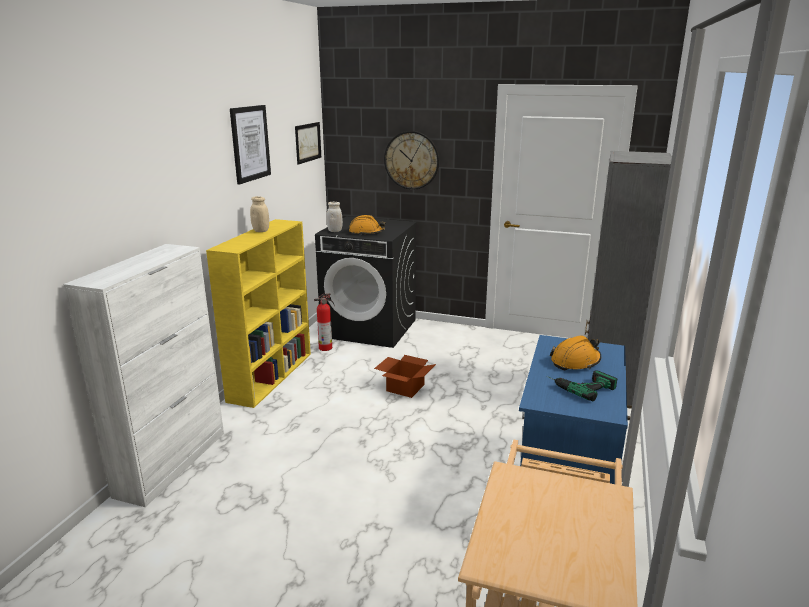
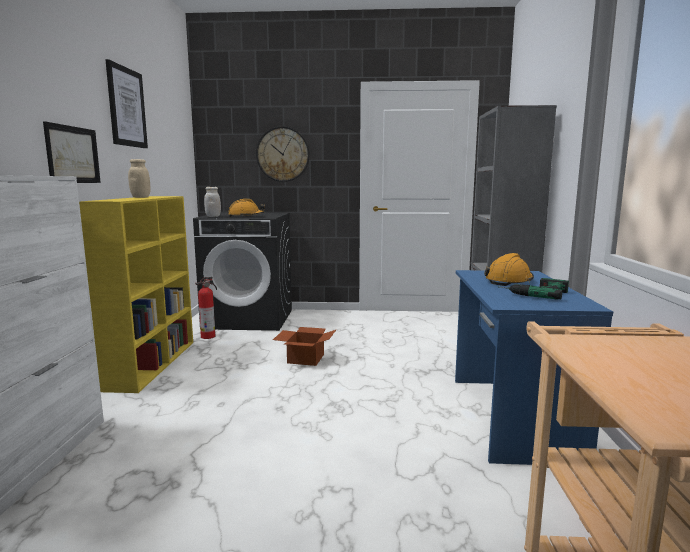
camera: 15 degrees left, 10 degrees down
(308, 142) = (180, 134): picture -> picture (73, 155)

